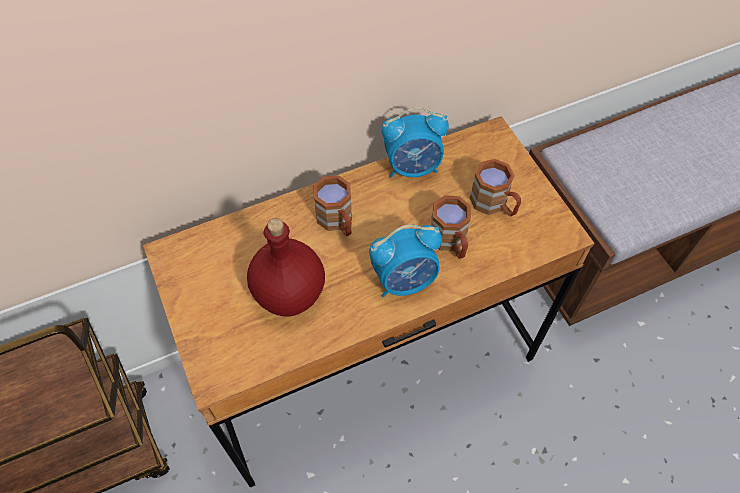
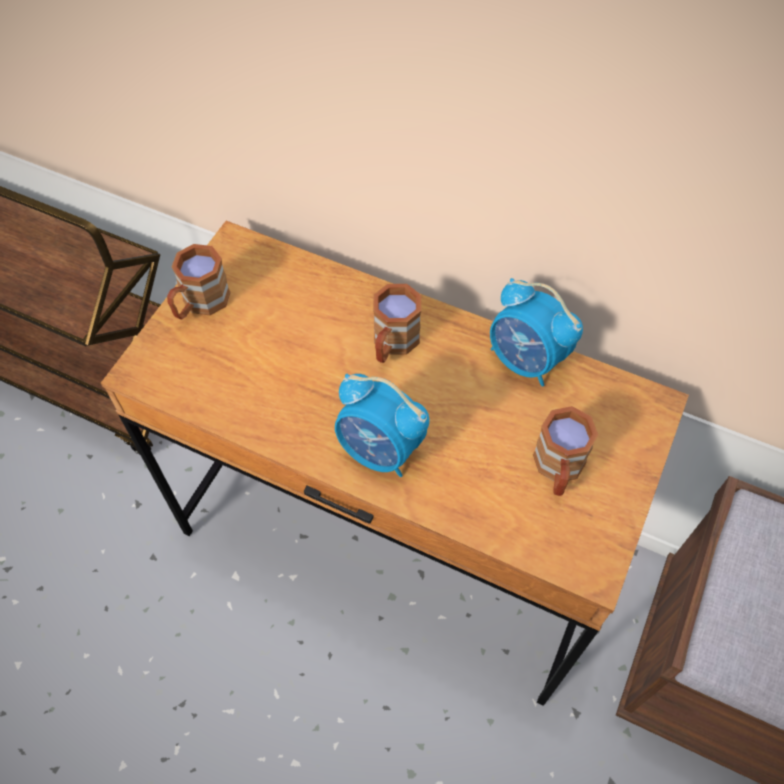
camera: 50 degrees right, 0 degrees up
(290, 294) = (275, 365): red bottle -> none
(450, 242) = (467, 460): brown mug -> brown mug (200, 304)

